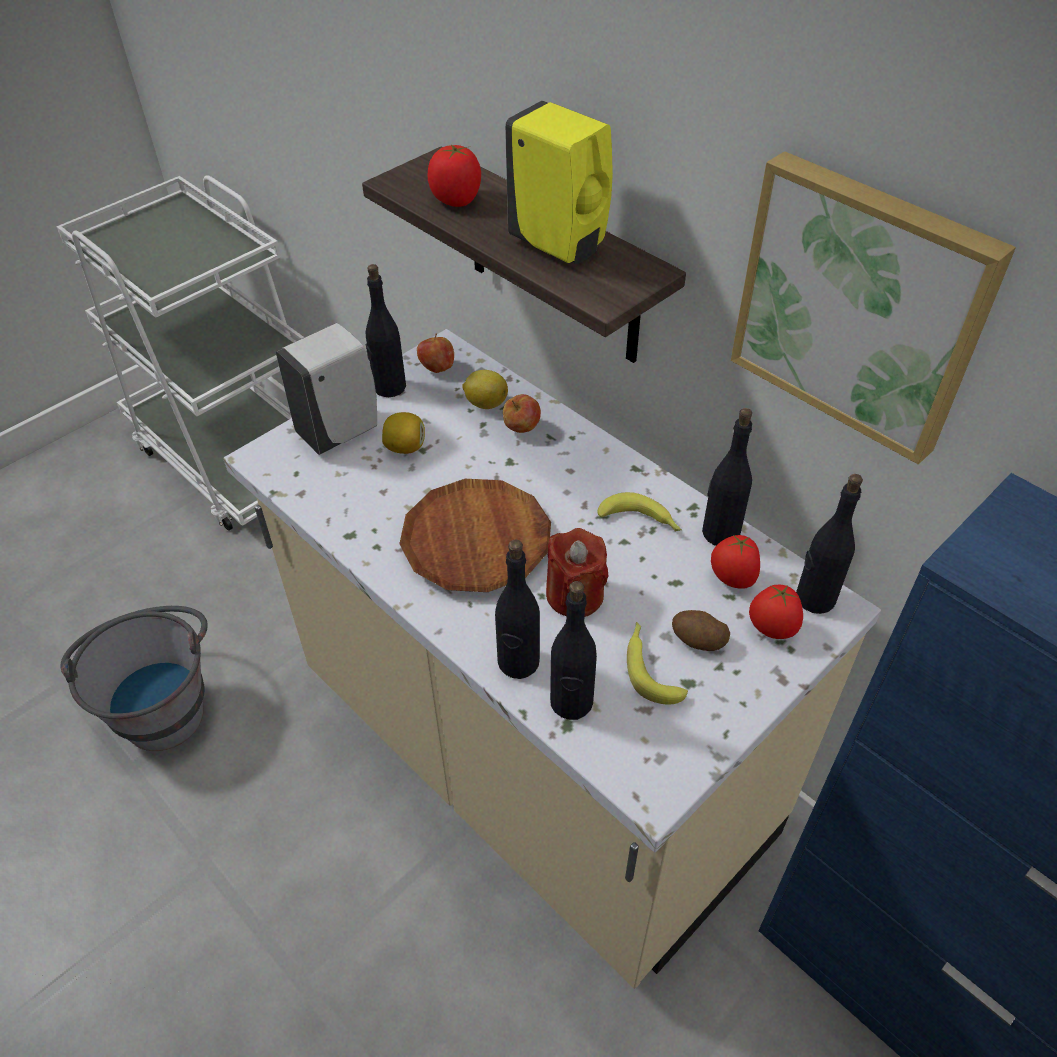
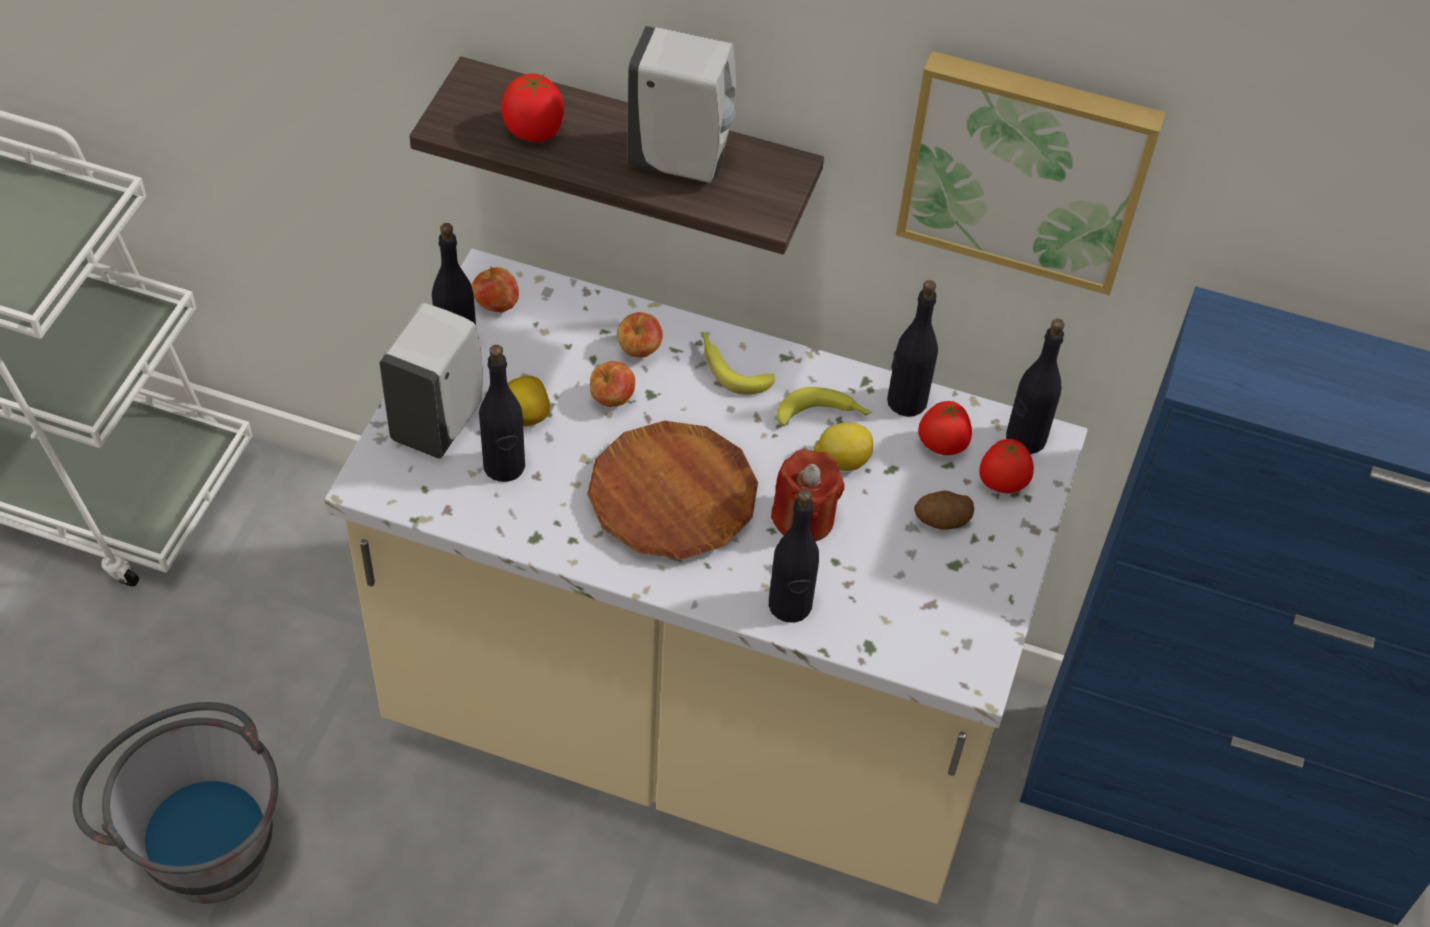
camera: 30 degrees left, 5 degrees up
(478, 456) = (612, 399): none -> apple
(485, 403) = (579, 332): lemon -> lemon (841, 460)
(560, 246) = (683, 161): yellow soap dispenser -> white soap dispenser
(571, 702) = (861, 624): black bottle -> black bottle (504, 466)
(650, 667) = (913, 563): banana -> banana (731, 367)

